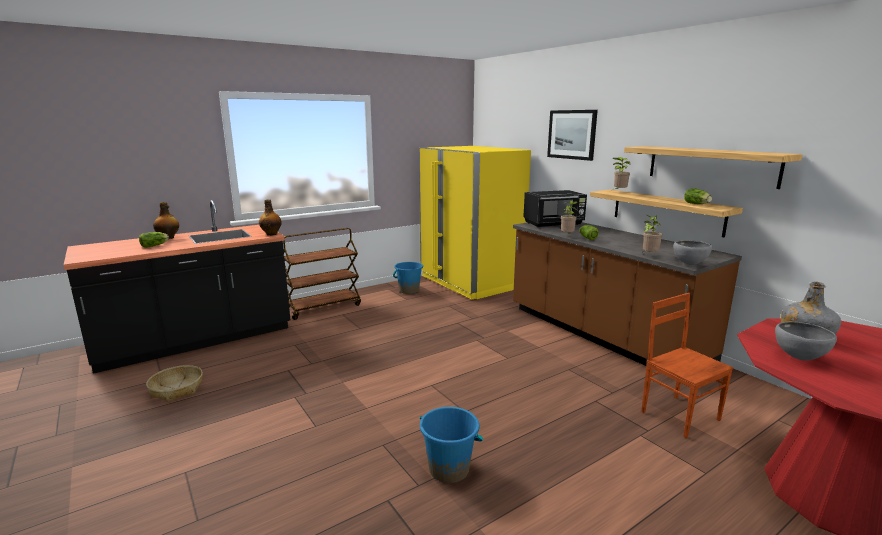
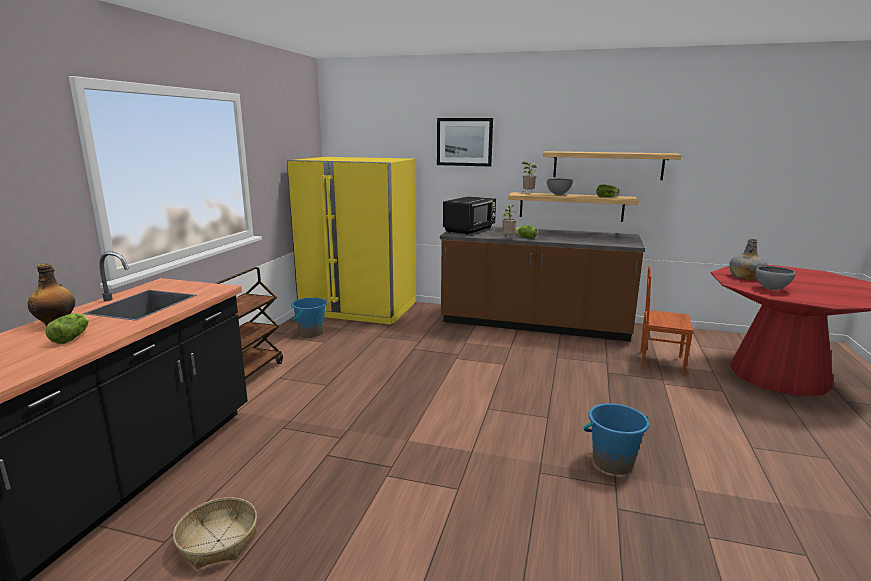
camera: 40 degrees left, 0 degrees up
(271, 234) = (218, 287): bottle -> none
(649, 255) = (597, 243): potted plant -> none
(689, 264) = (632, 244): grey bowl -> grey bowl (558, 195)

